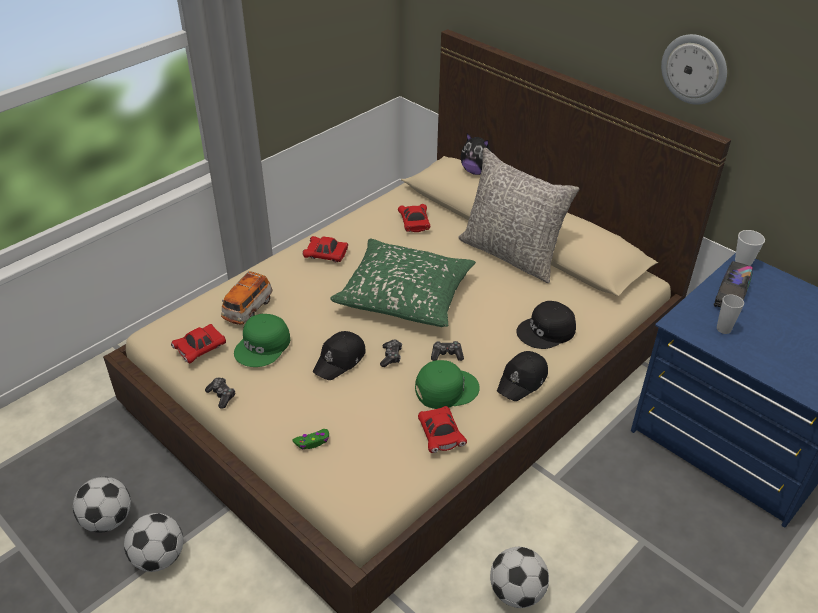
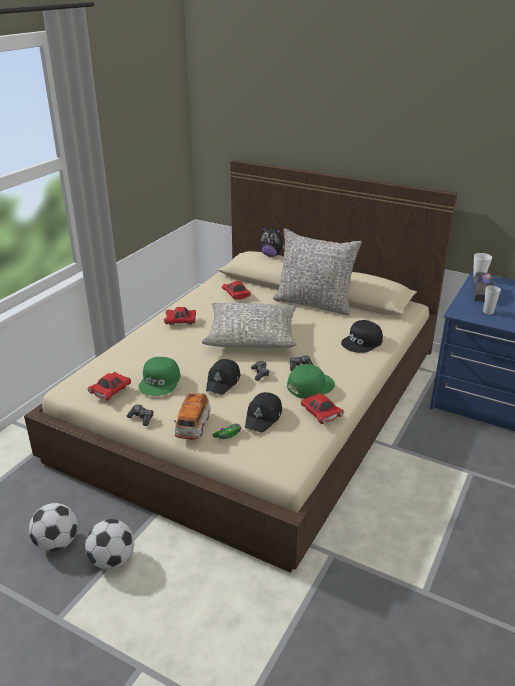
camera: 15 degrees left, 10 degrees down
(248, 309) = (137, 361): toy car -> toy car (193, 427)
(405, 295) = (252, 336): green pillow -> grey pillow
(517, 593) = (401, 522): football -> none
(523, 381) = (361, 372): black cap -> black cap (264, 417)
(694, 69) = (424, 150): wall clock -> none

